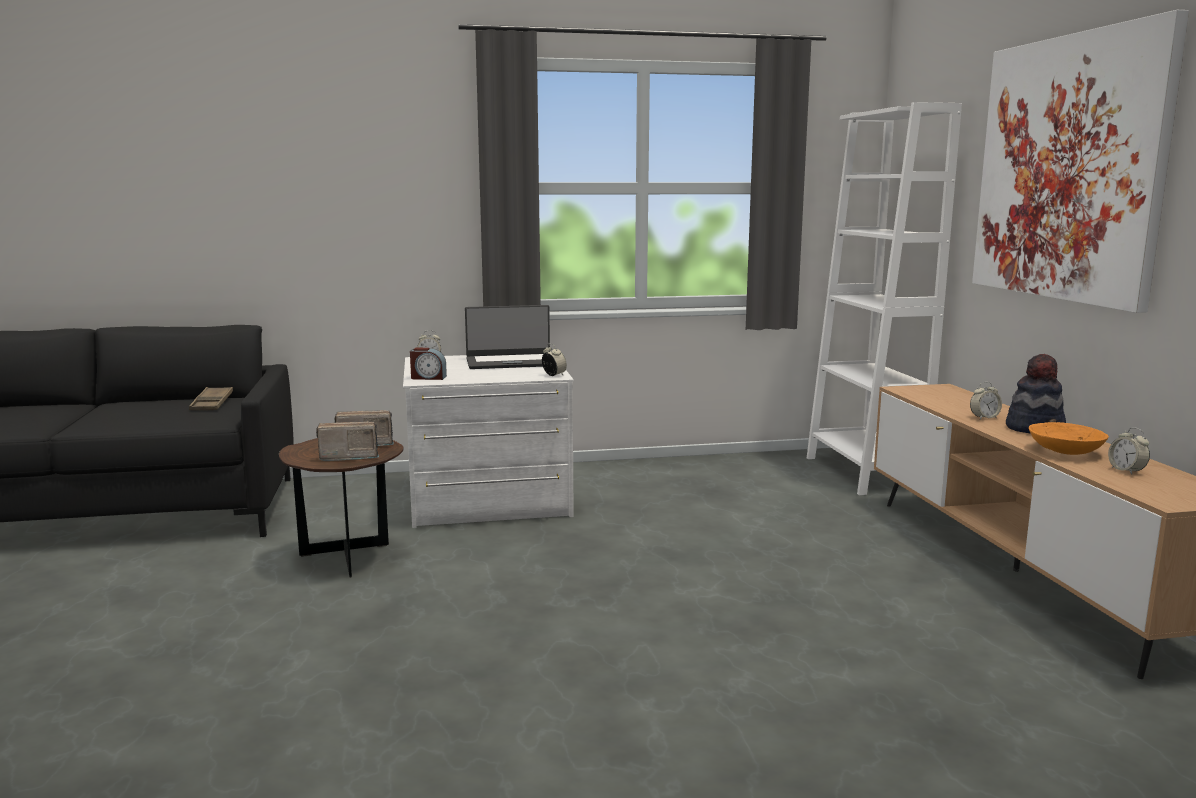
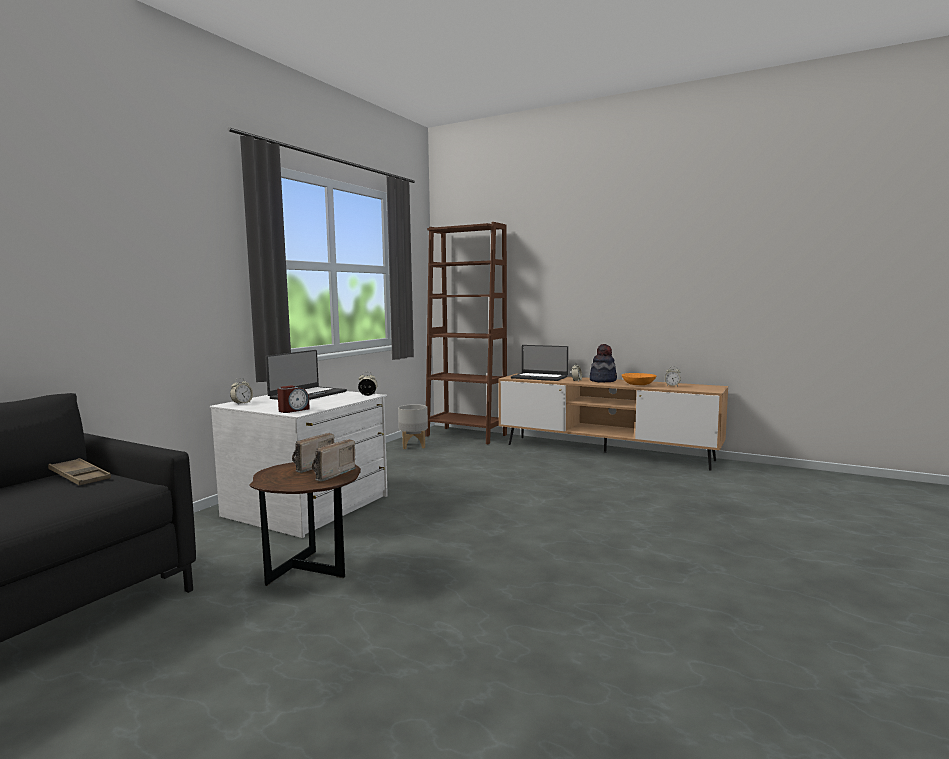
camera: 50 degrees left, 5 degrees down
(756, 467) = (413, 446): none -> grey planter
(864, 473) = (466, 435): white bookcase -> brown bookcase
(949, 398) = (539, 377): none -> laptop
(1068, 169) = (586, 257): picture -> none

